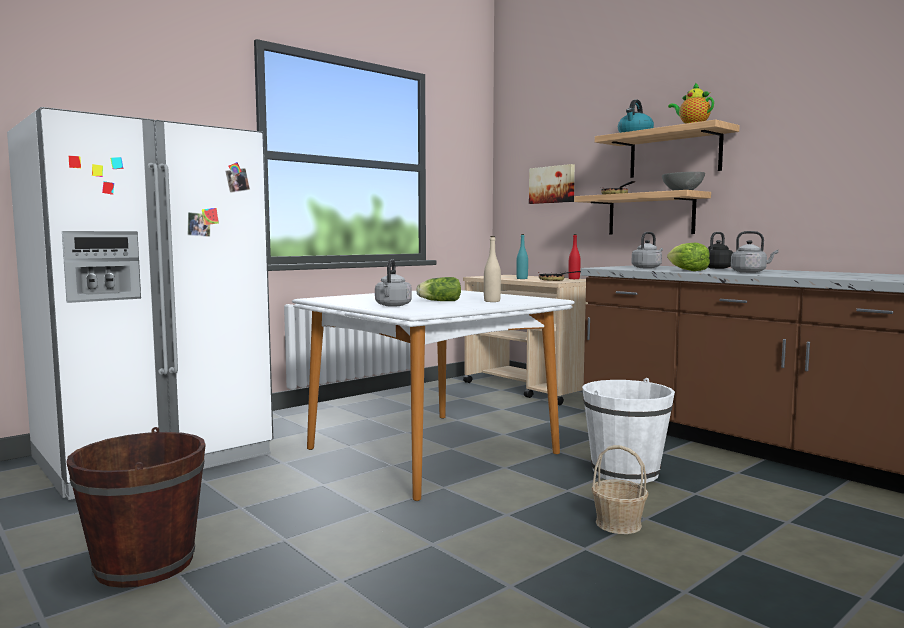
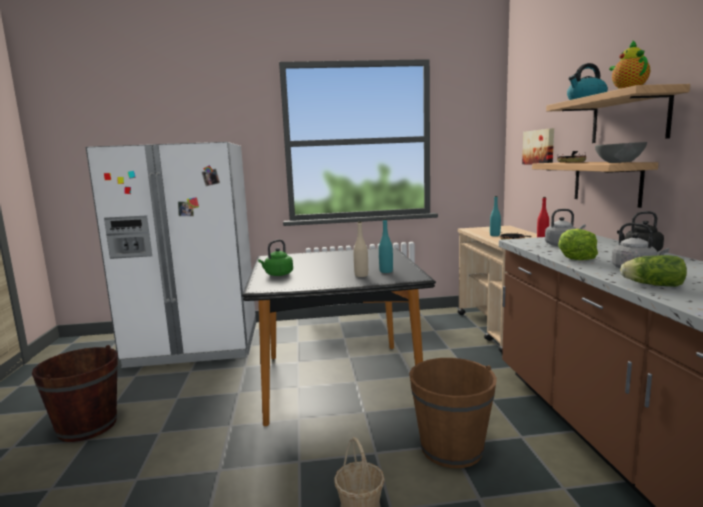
camera: 35 degrees right, 5 degrees up
(392, 305) = (278, 274): grey kettle -> green kettle
(433, 451) = (340, 381): white dining table -> black dining table
(438, 301) = (325, 270): lettuce -> lettuce (650, 284)
(506, 298) = (386, 271): none -> turquoise bottle
(625, 472) = (451, 448): white bucket -> brown bucket

